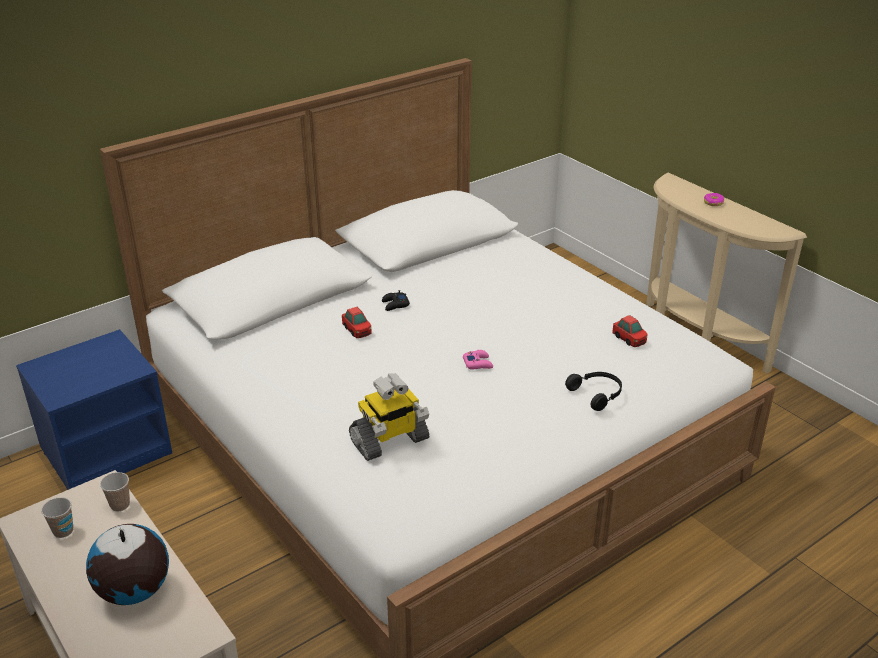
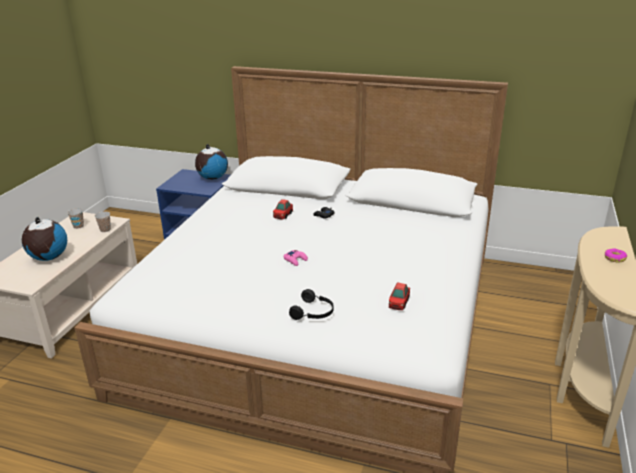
camera: 55 degrees right, 5 degrees down
(100, 350) = (212, 178): none -> globe
(389, 441) = (188, 262): toy robot -> none

